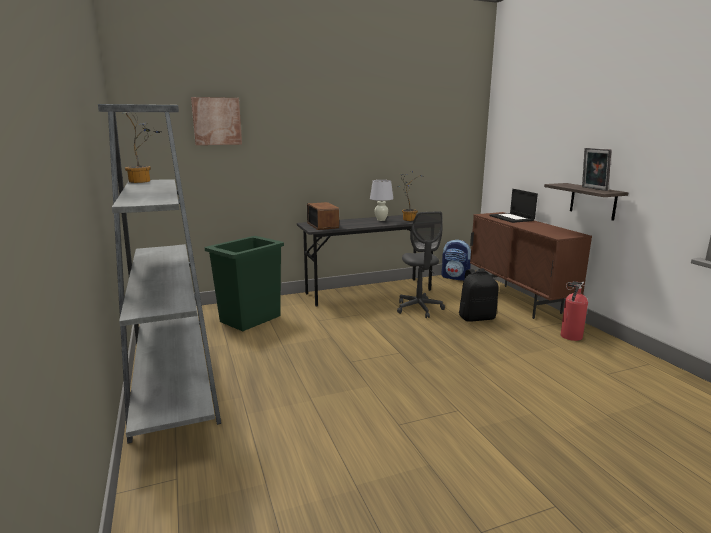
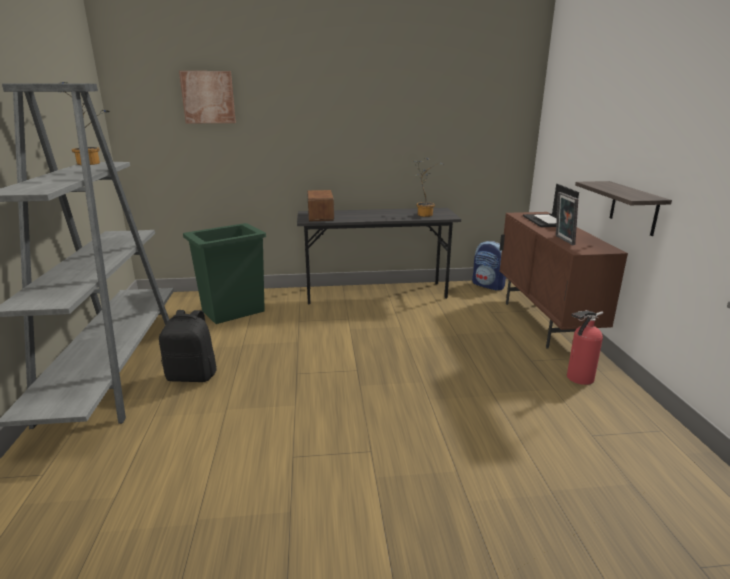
camera: 15 degrees right, 5 degrees up
(381, 220) = (392, 213): white table lamp -> none
(419, 308) = (417, 319): grey office chair -> none
(476, 318) = (477, 338): black backpack -> black backpack (192, 376)
(593, 189) = (629, 192): picture frame -> picture frame (562, 240)

